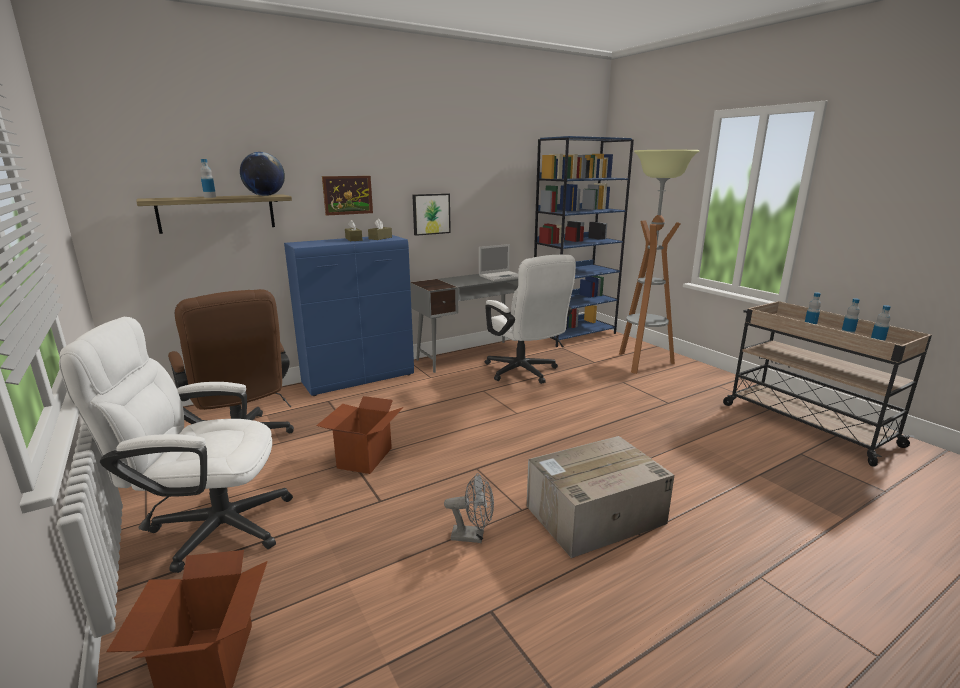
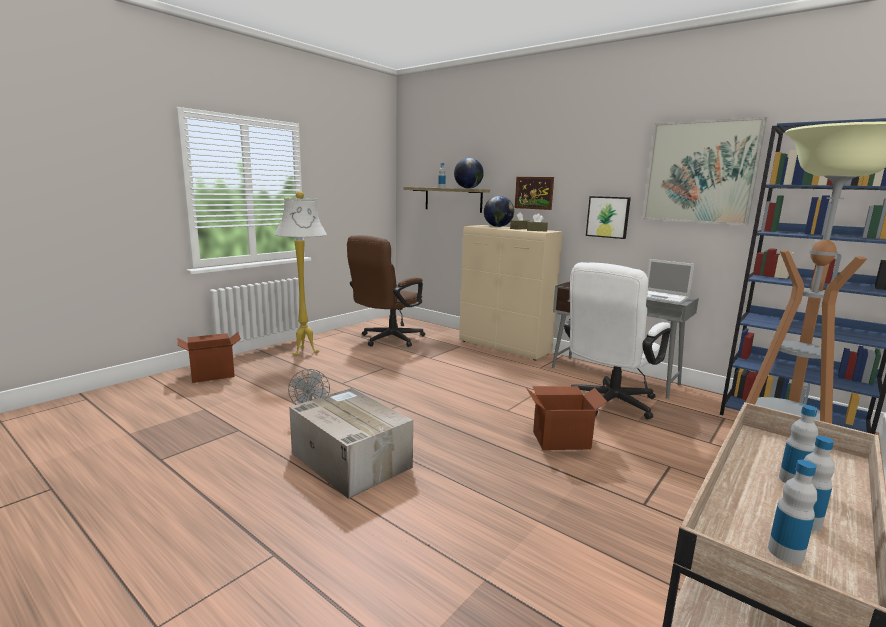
camera: 70 degrees right, 5 degrees down
(209, 526) = (306, 352): white office chair -> white floor lamp
(322, 241) = (498, 226): none -> globe
(360, 379) = (505, 347): blue cabinet -> beige cabinet
(364, 458) = (390, 370): cardboard box -> cardboard box (561, 440)
(495, 169) = (700, 172): none -> picture

